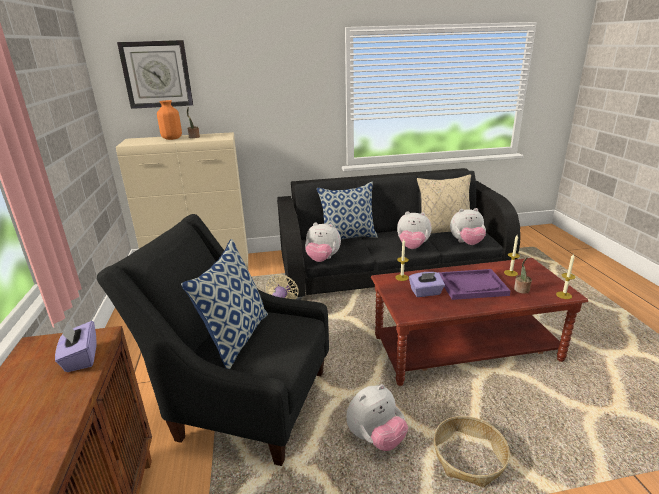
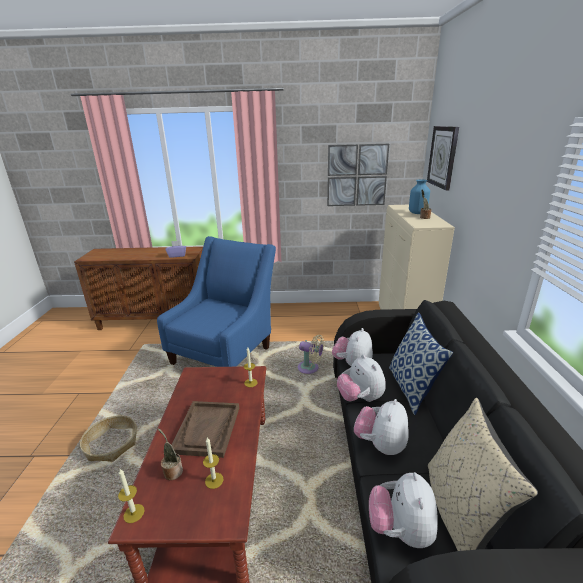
camera: 100 degrees right, 0 degrees up
(68, 117) = (356, 175): none -> picture
(172, 138) = (417, 213): orange vase -> blue vase
(235, 337) = (218, 309): pillow -> none
(243, 401) = (226, 352): black armchair -> blue armchair
(376, 438) = (161, 402): plush toy -> plush toy (360, 398)
(426, 292) = (215, 392): purple tissue box -> none
(472, 286) = (207, 429): purple tray -> brown tray

